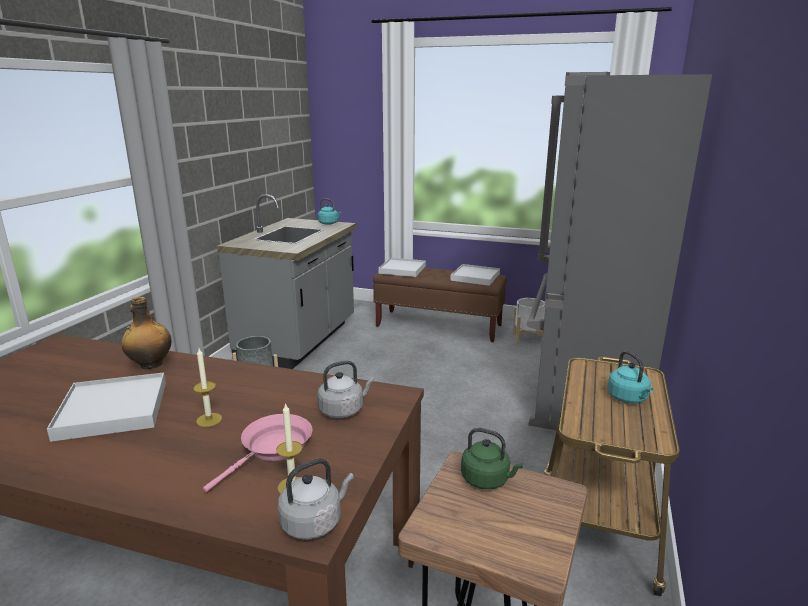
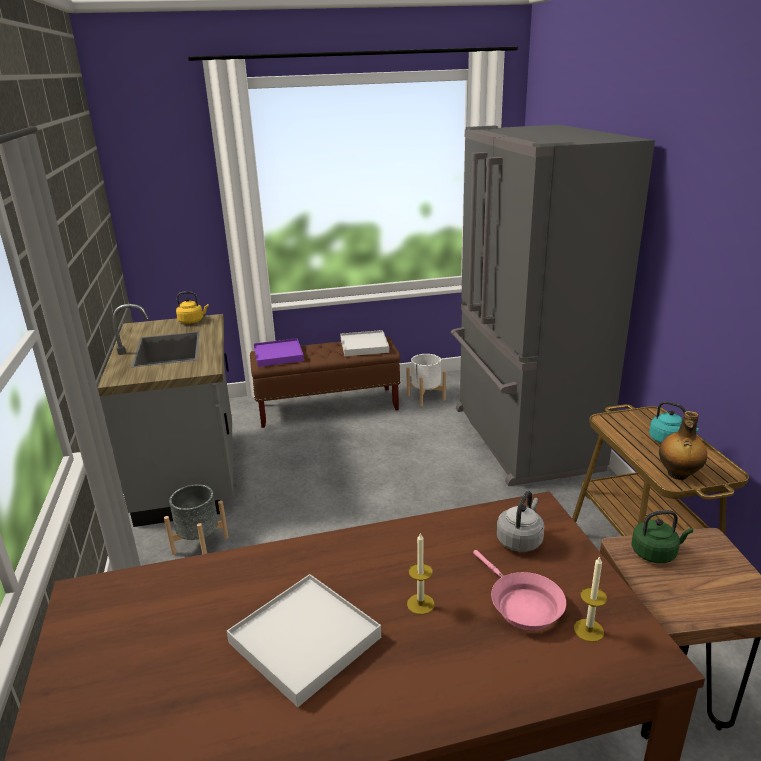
camera: 30 degrees left, 5 degrees up
(150, 365) = (255, 571): bottle -> bottle (678, 474)
(273, 449) = (521, 604): pink frying pan -> pink frying pan turned 150 degrees clockwise
(314, 522) = (648, 651): grey kettle -> none
(329, 223) = (192, 321): turquoise kettle -> yellow kettle
(402, 269) = (278, 355): white tray -> purple tray

